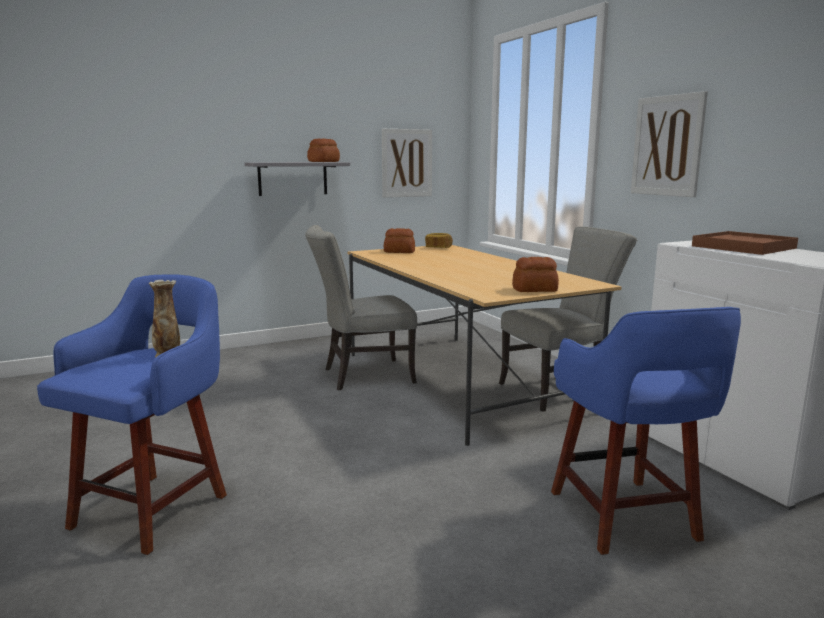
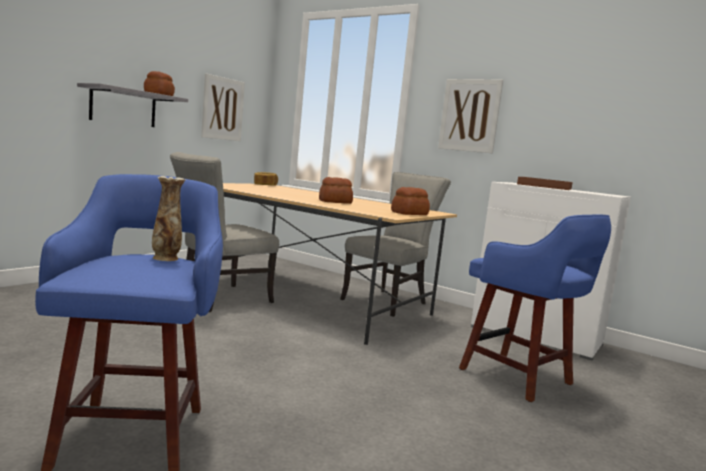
camera: 30 degrees left, 5 degrees down
(399, 252) = (238, 185): bread -> bread (334, 202)

